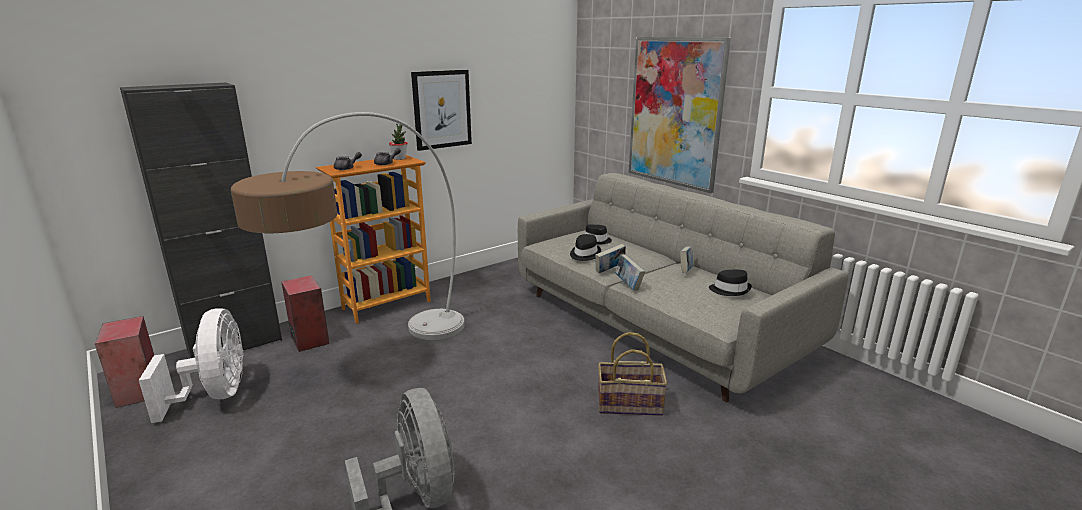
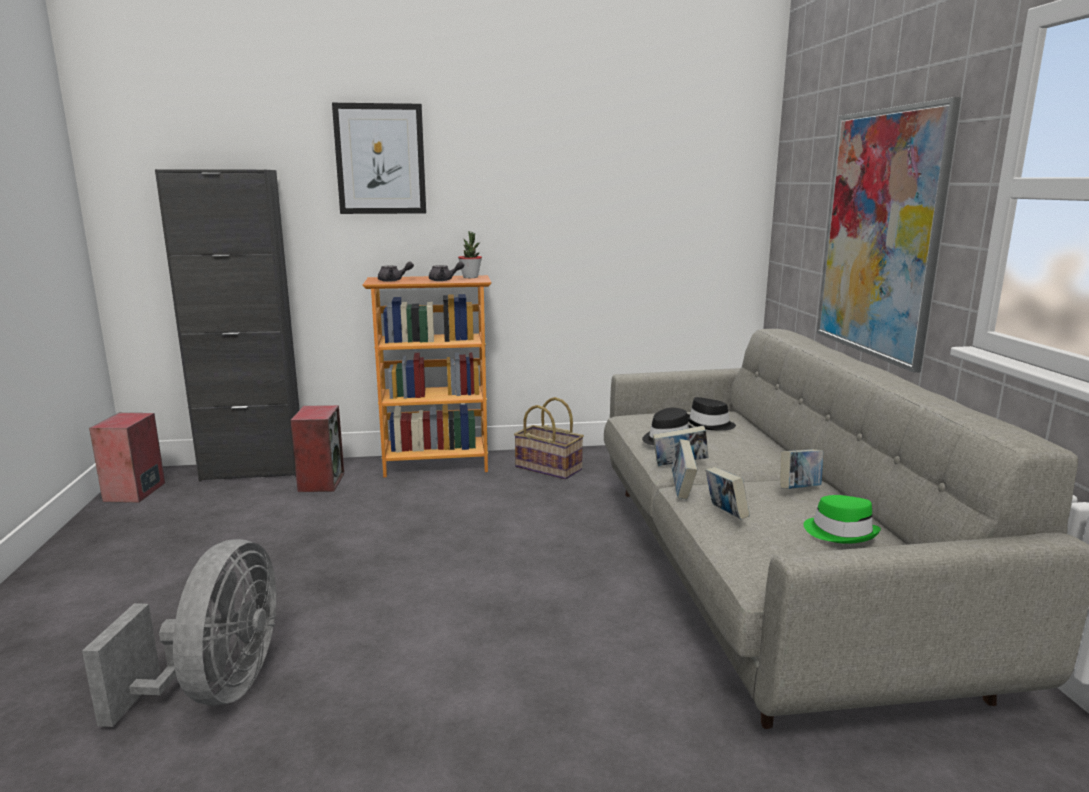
camera: 30 degrees right, 5 degrees down
(215, 395) = (183, 513): white fan -> none
(371, 357) = (356, 516): floor lamp -> none
(442, 109) = (546, 220): picture -> picture (380, 159)
(630, 404) = (601, 674): basket -> basket (549, 468)
(669, 294) = (725, 514): none -> book
(730, 290) = (840, 532): black hat -> green hat

